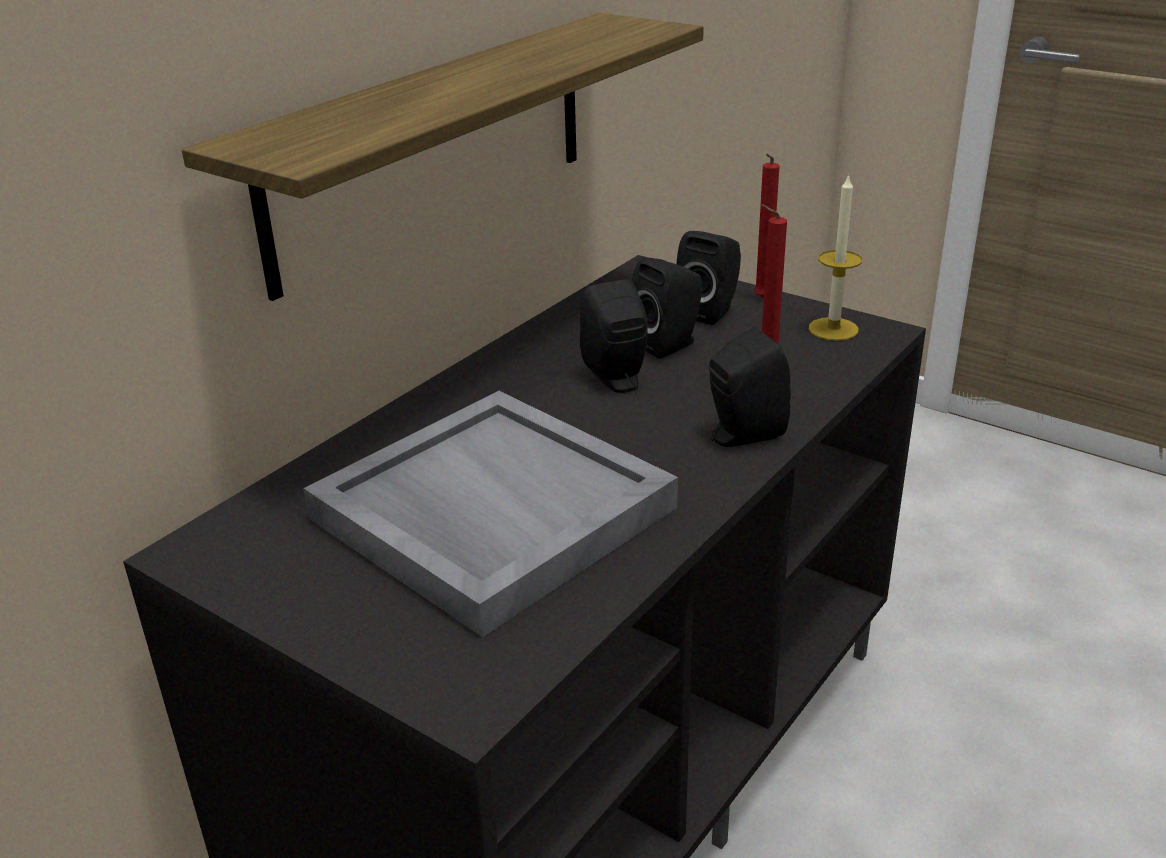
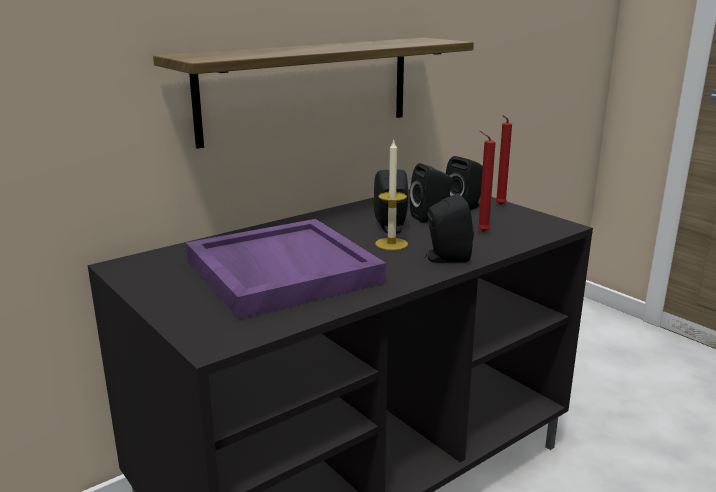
camera: 15 degrees right, 10 degrees down
(489, 513) = (280, 271): grey tray -> purple tray
(833, 329) = (534, 222): candle -> candle (391, 244)

